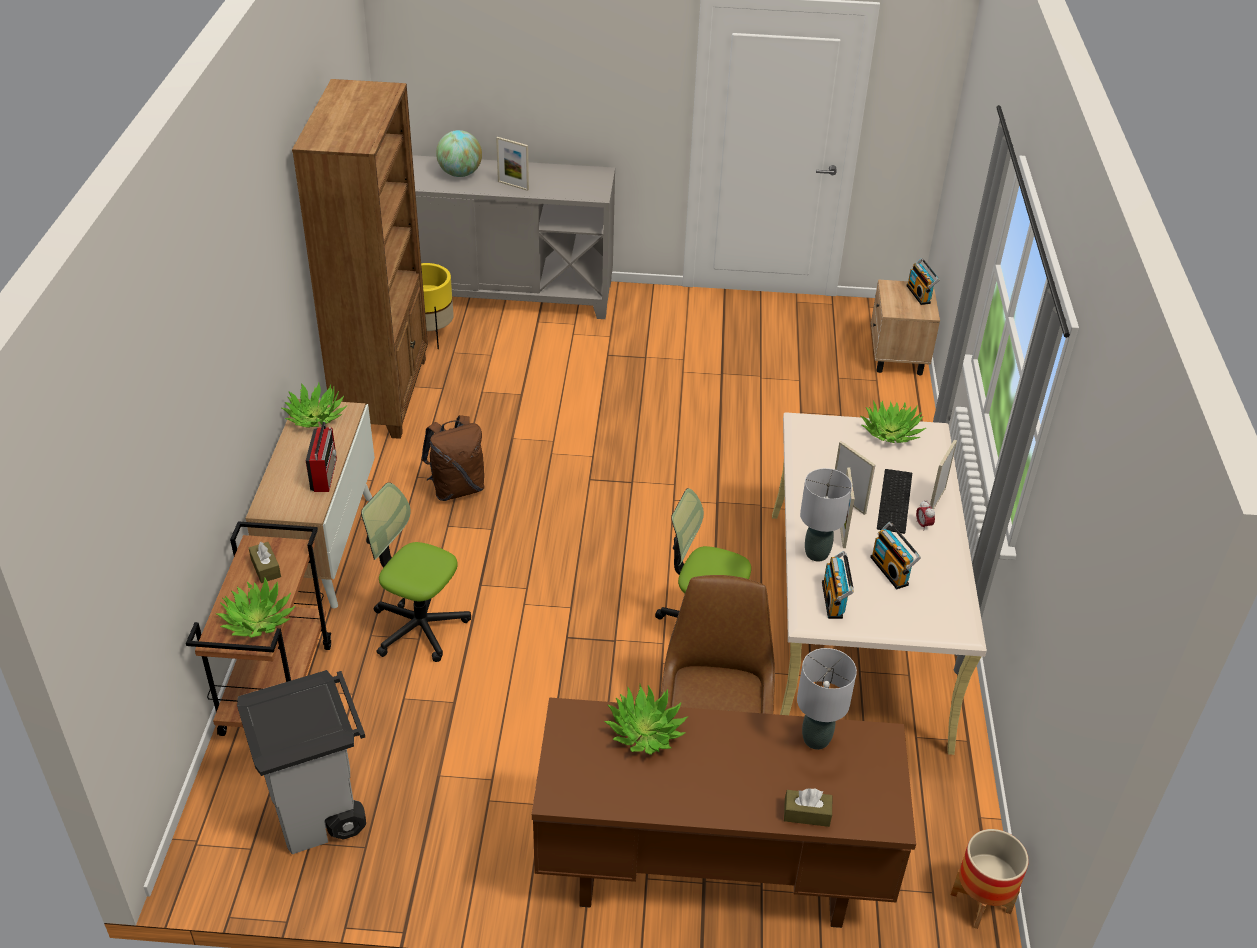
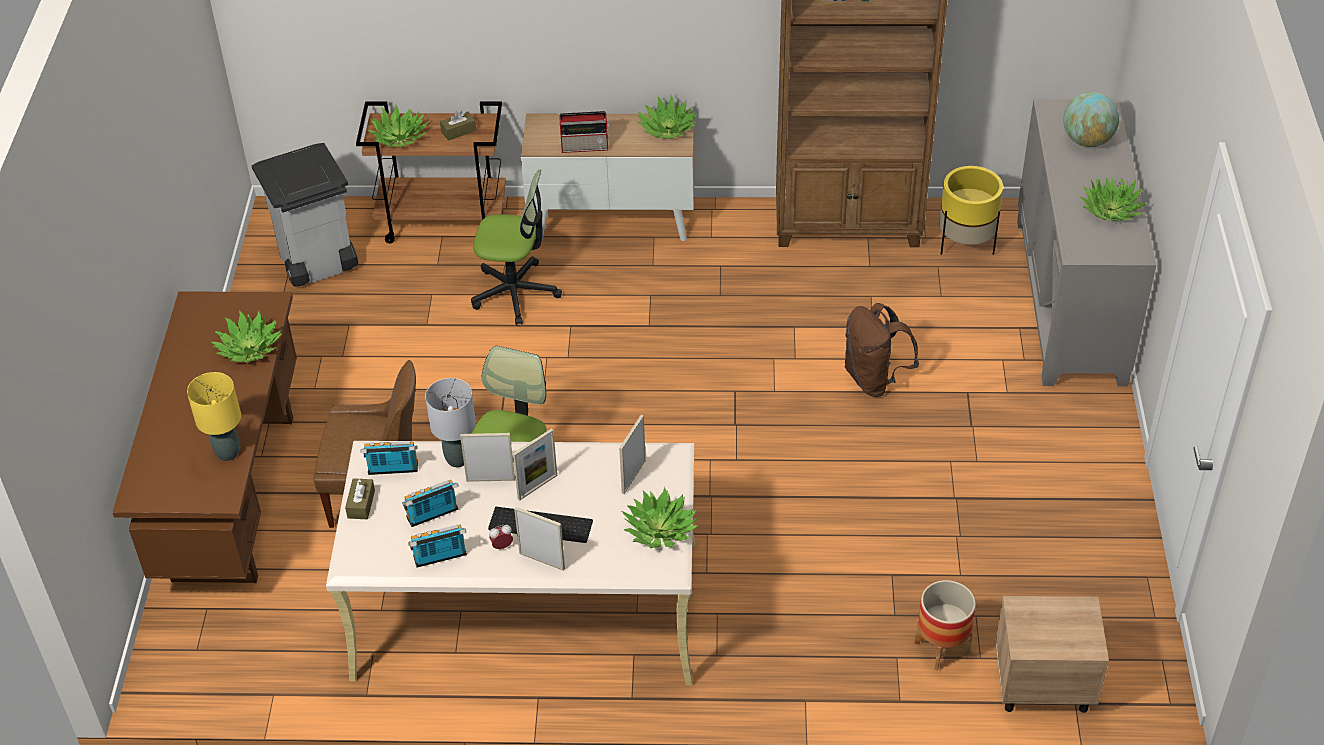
camera: 90 degrees right, 5 degrees up
(419, 626) = (515, 292): office chair -> office chair turned 75 degrees clockwise
(457, 488) = (706, 295): brown backpack -> brown backpack (874, 379)
(513, 185) = (1075, 184): picture frame -> picture frame (633, 476)
(548, 175) = (1111, 209): none -> potted plant
(807, 814) = (152, 445): brown tissue box -> brown tissue box (361, 504)
(816, 740) = (227, 453): grey table lamp -> yellow table lamp
(920, 294) = (1071, 641): radio -> radio (440, 558)
(980, 903) = (180, 684): planter -> planter (941, 648)

